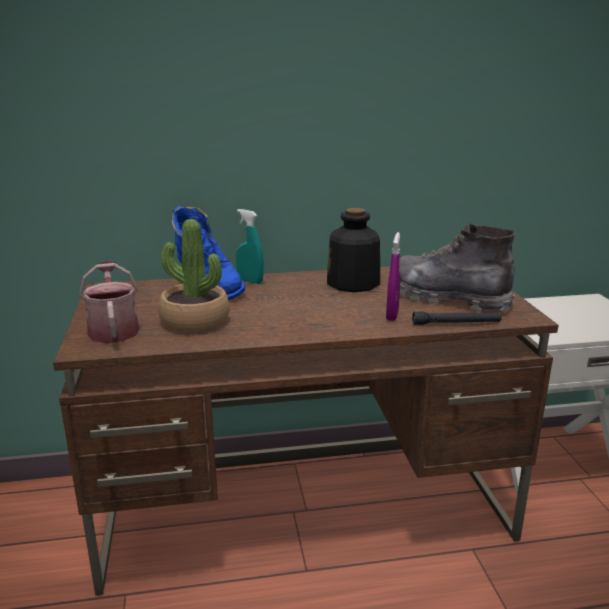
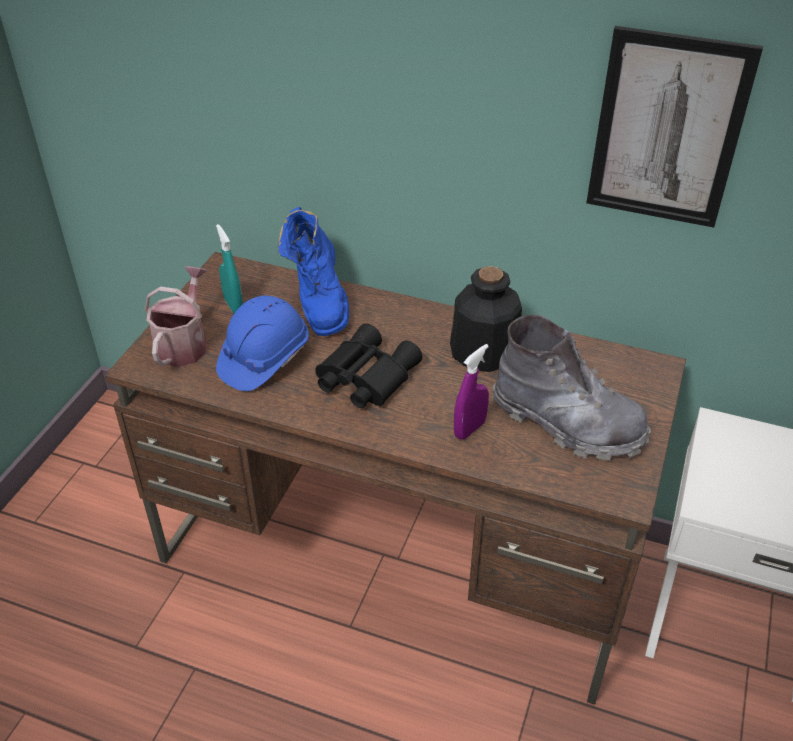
camera: 30 degrees right, 20 degrees up
(194, 321) = (264, 359): potted plant -> blue hard hat
(250, 281) = (374, 306): turquoise spray bottle -> turquoise spray bottle (233, 305)
(285, 311) = (364, 377): none -> black binoculars
(441, 89) = (667, 130): none -> picture
(448, 298) = (567, 423): grey boot -> grey boot turned 150 degrees clockwise
(456, 323) = (527, 473): black flashlight -> none

